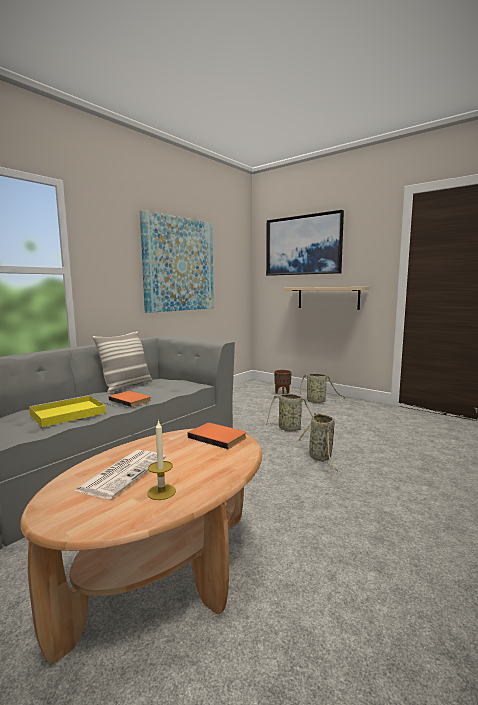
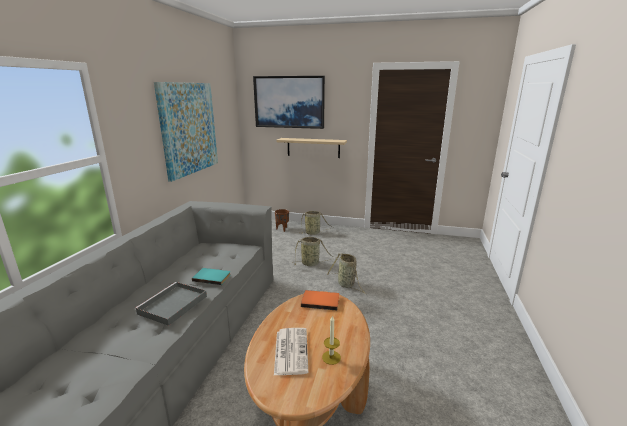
camera: 25 degrees left, 10 degrees up
(66, 414) = (172, 305): yellow tray -> grey tray
(126, 386) = (182, 259): pillow -> none
(131, 400) = (212, 277): orange book -> turquoise book

